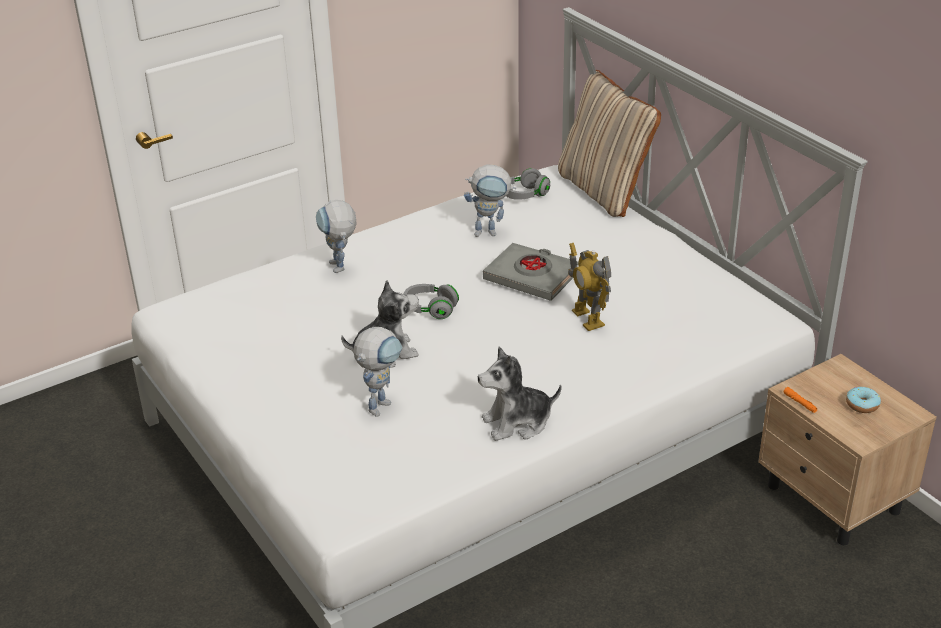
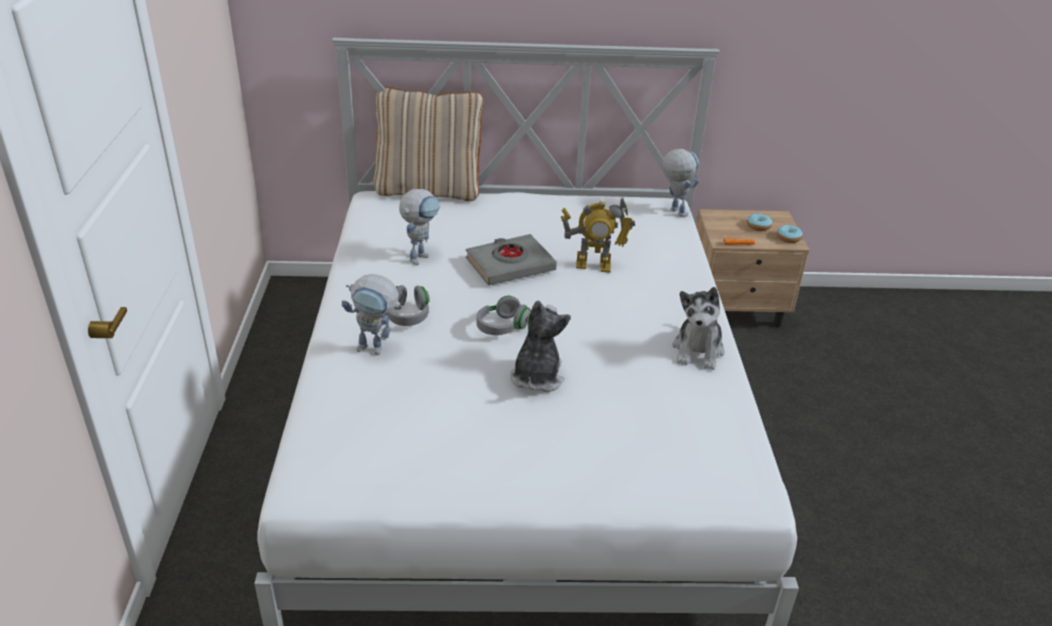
camera: 60 degrees left, 0 degrees up
(381, 403) = (611, 407): toy robot -> toy robot (674, 210)
(525, 195) = (388, 220): grey headphones -> grey headphones (408, 316)
(866, 433) = (788, 238): none -> donut

